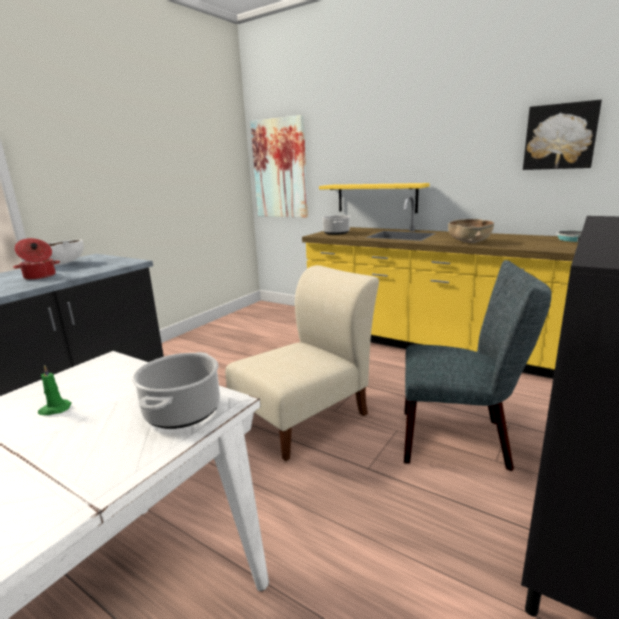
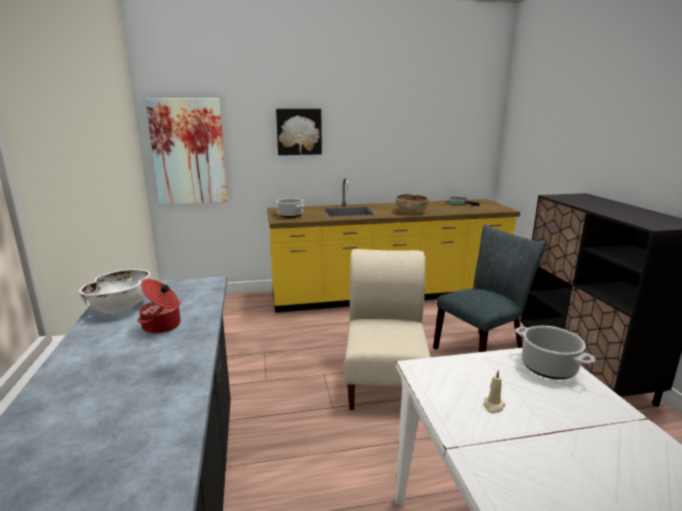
camera: 45 degrees left, 0 degrees up
(54, 409) = (493, 406): green candle -> beige candle
(376, 198) = (304, 179): yellow shelf -> none
(560, 137) = (439, 134): picture -> picture (299, 132)

